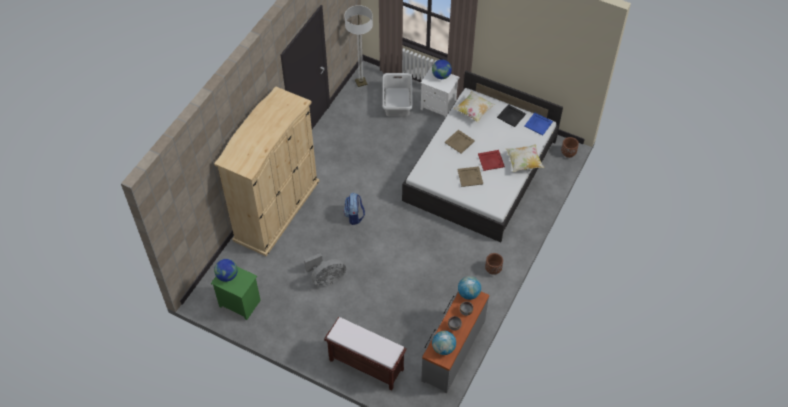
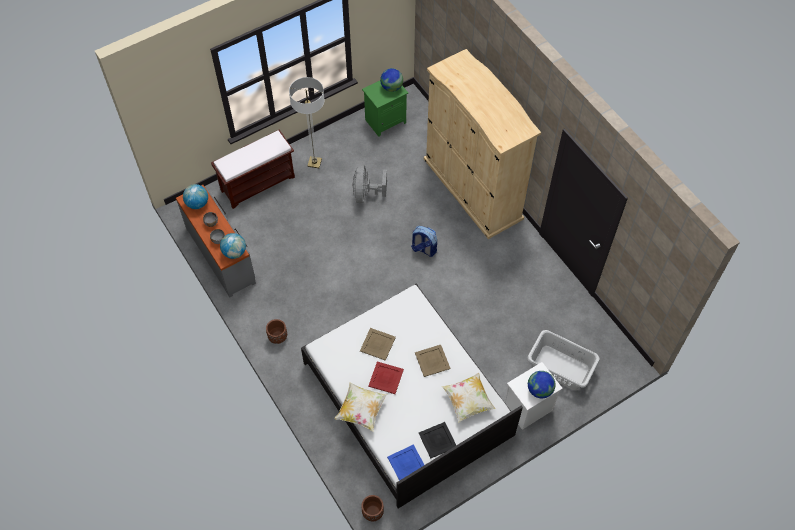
camera: 120 degrees right, 5 degrees up
(361, 82) = (613, 345): floor lamp -> floor lamp (314, 162)

